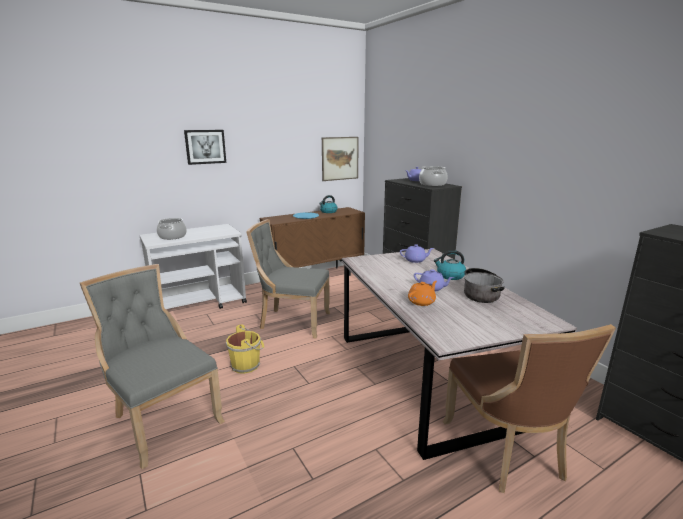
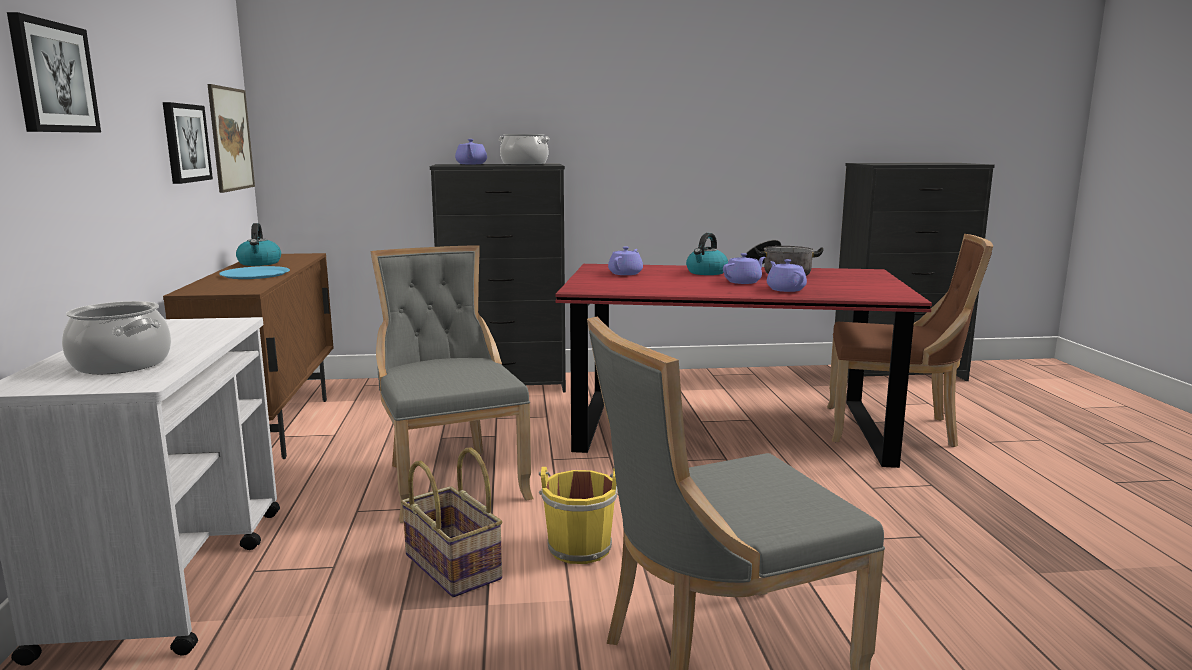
camera: 65 degrees left, 5 degrees down
(220, 344) = (454, 566): none -> basket
(292, 322) = (451, 480): grey chair -> grey chair turned 120 degrees clockwise
(295, 162) = (185, 143): none -> picture
(422, 302) = (785, 289): orange teapot -> purple teapot
(427, 375) = (728, 426): grey dining table -> red dining table

